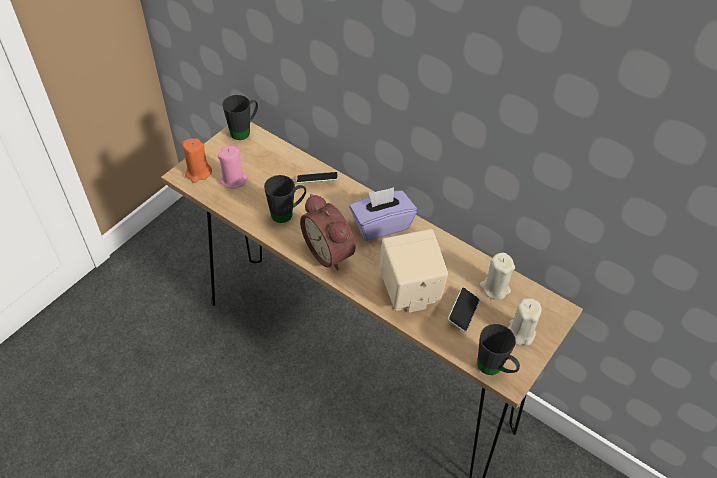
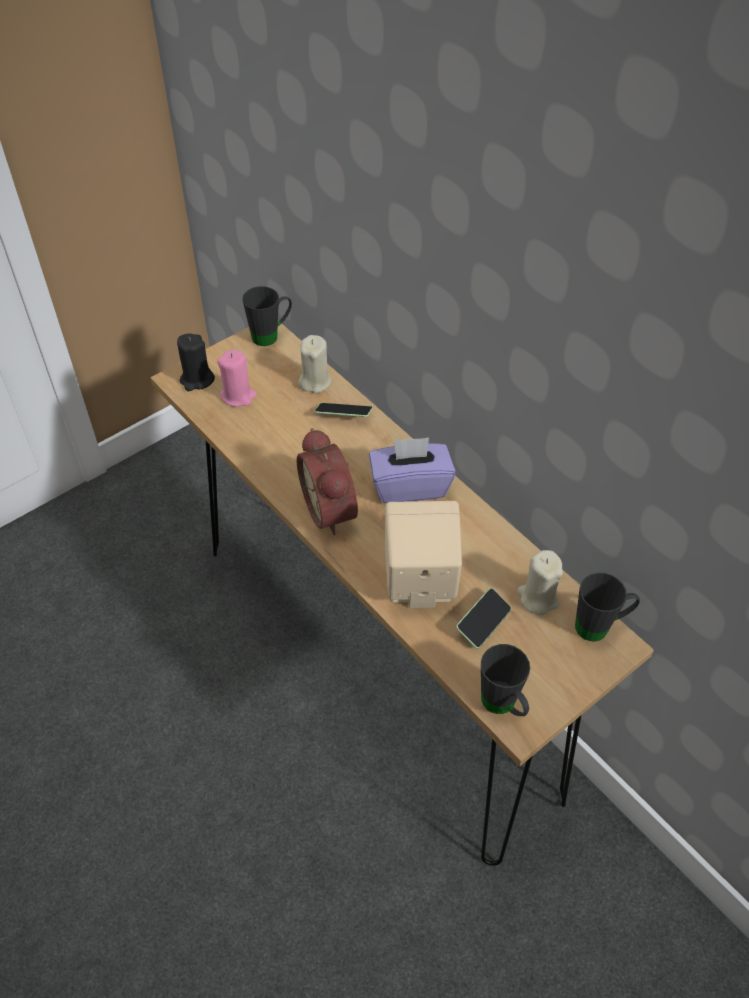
camera: 15 degrees right, 0 degrees up
(198, 173) = (197, 380): orange candle -> black candle
(287, 213) = (292, 450): black mug -> black mug (600, 626)
(520, 333) = (554, 665): beige candle -> beige candle (315, 381)

